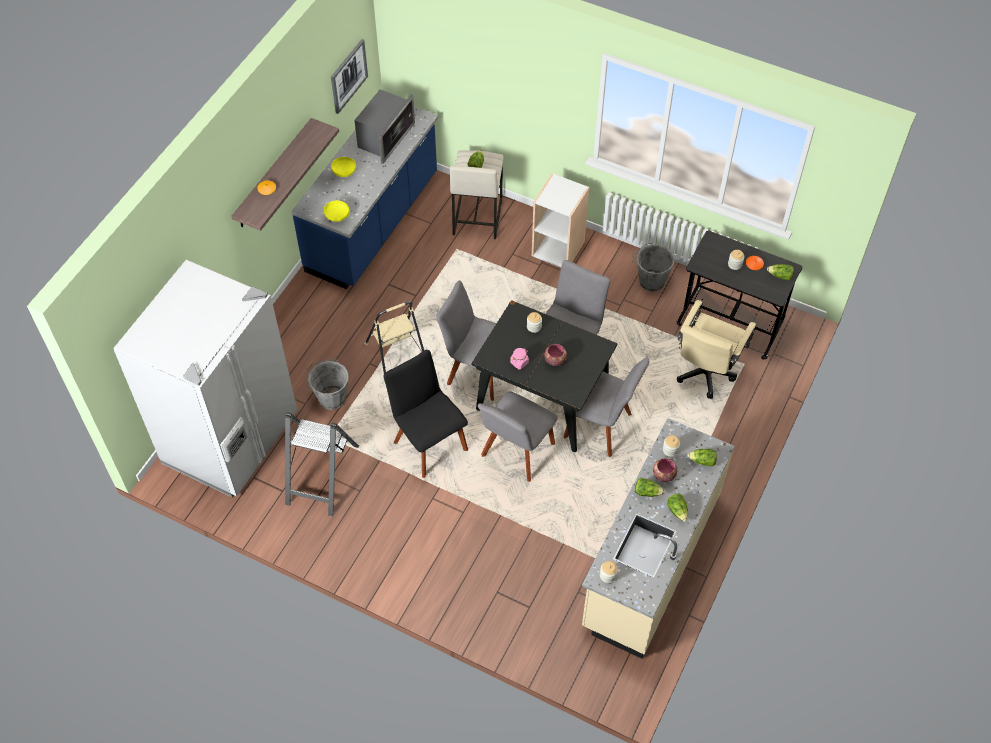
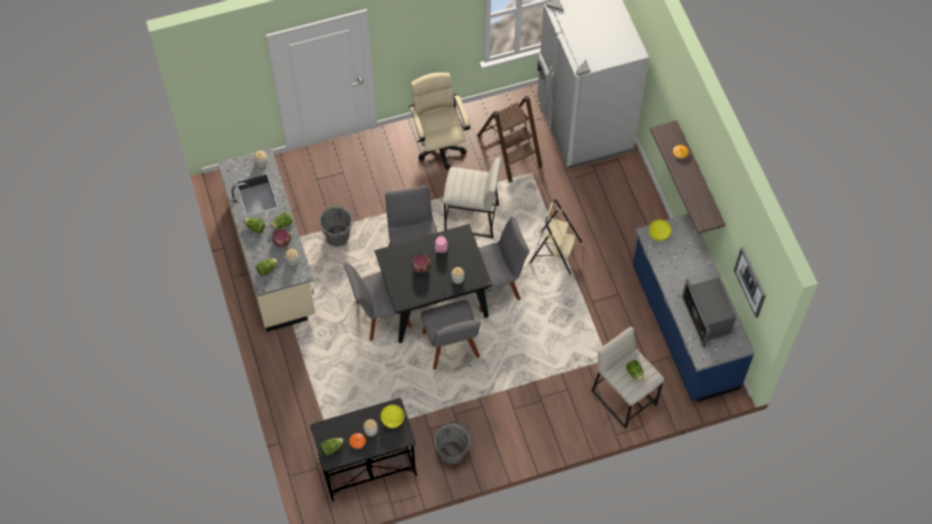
camera: 135 degrees right, 5 degrees up
(322, 475) = (509, 150): grey step ladder -> brown step ladder
(331, 397) = (559, 194): grey bucket -> grey bucket (338, 236)
(344, 172) = (696, 268): yellow bowl -> yellow bowl (392, 419)
(428, 442) = (472, 218): black chair -> beige stool
(558, 249) = (541, 421): bookcase -> none
(704, 377) = (348, 408): beige office chair -> beige office chair (439, 147)

